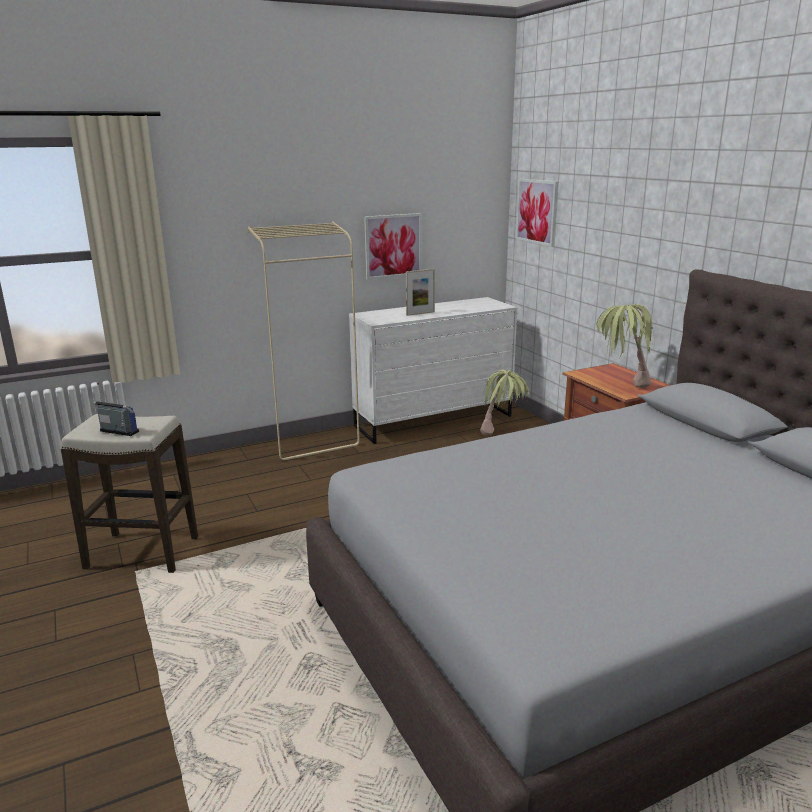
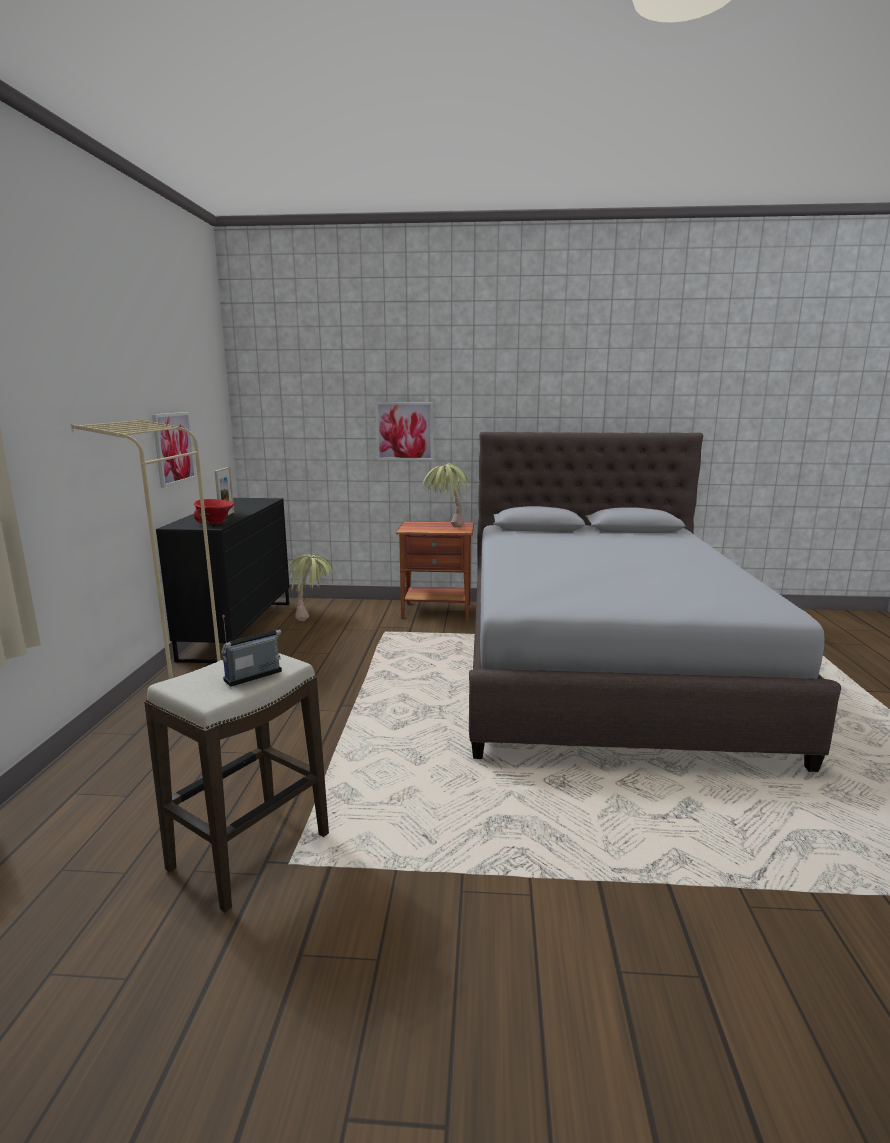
camera: 60 degrees left, 5 degrees down
(388, 319) = (216, 523): none -> red bowl
(433, 420) = (237, 629): white dresser -> black dresser
(537, 211) = (276, 409): picture -> picture (404, 431)

